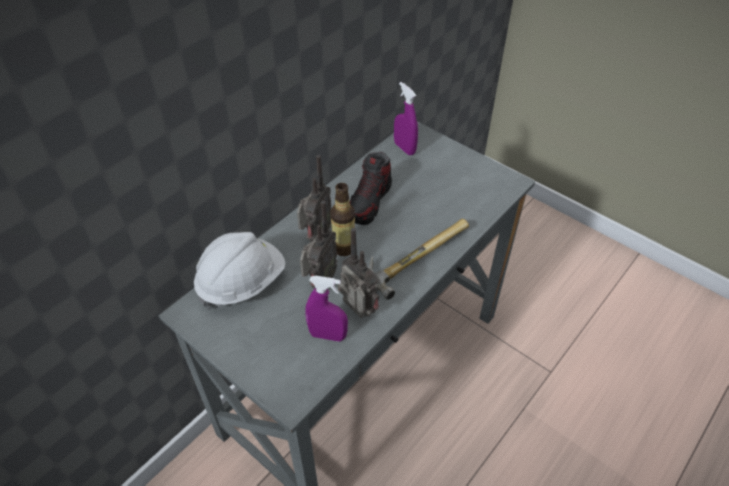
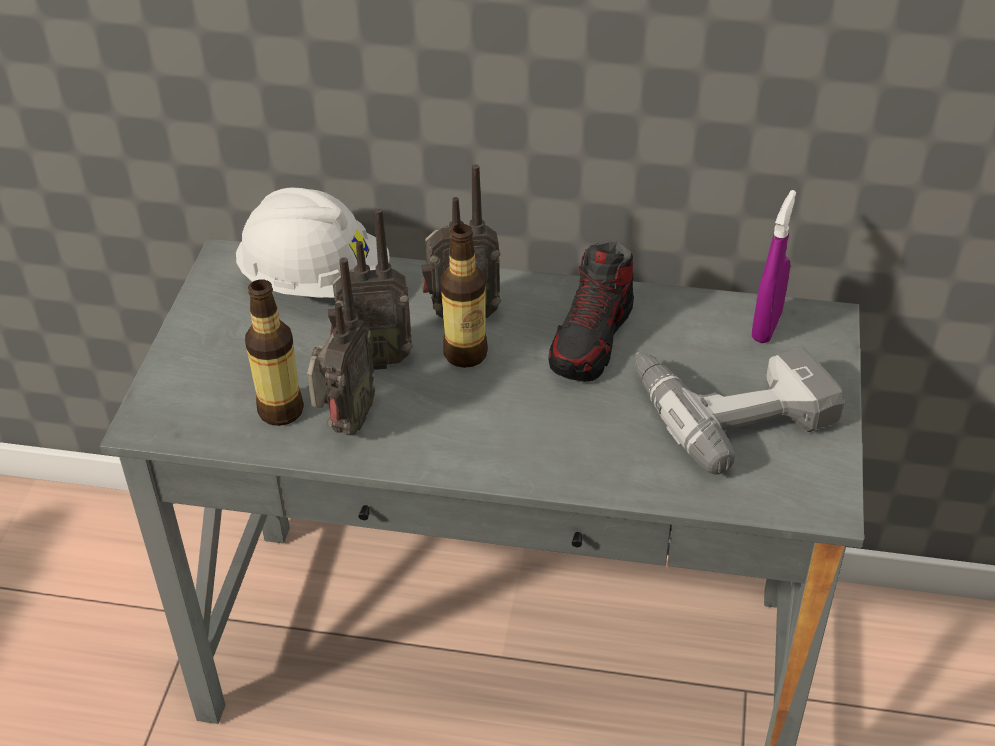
camera: 60 degrees right, 5 degrees down
(328, 335) = (280, 411): purple spray bottle -> bottle
(369, 202) = (592, 339): shoe -> shoe turned 60 degrees counterclockwise
(415, 255) = (518, 441): hammer -> none
(441, 180) = (731, 405): none -> power drill

